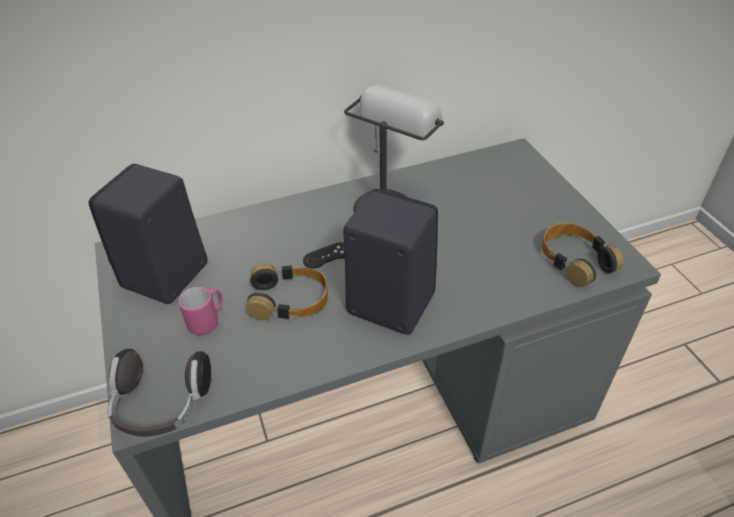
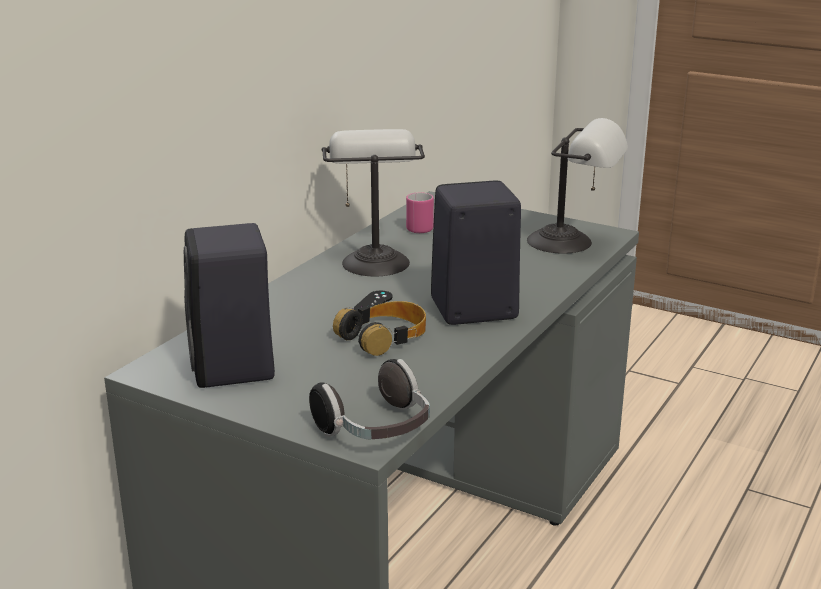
camera: 40 degrees left, 20 degrees down
(208, 321) = (330, 374): pink mug -> pink mug (419, 227)
(575, 260) = (573, 242): headphones -> table lamp

